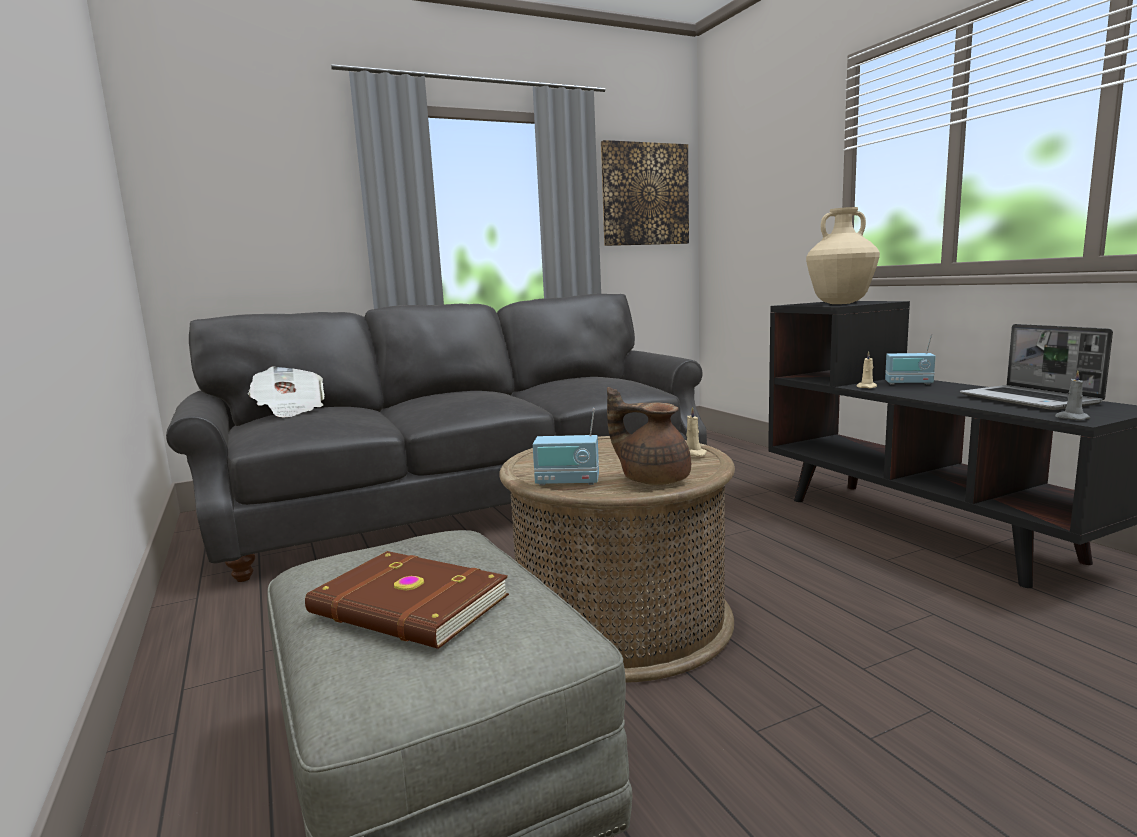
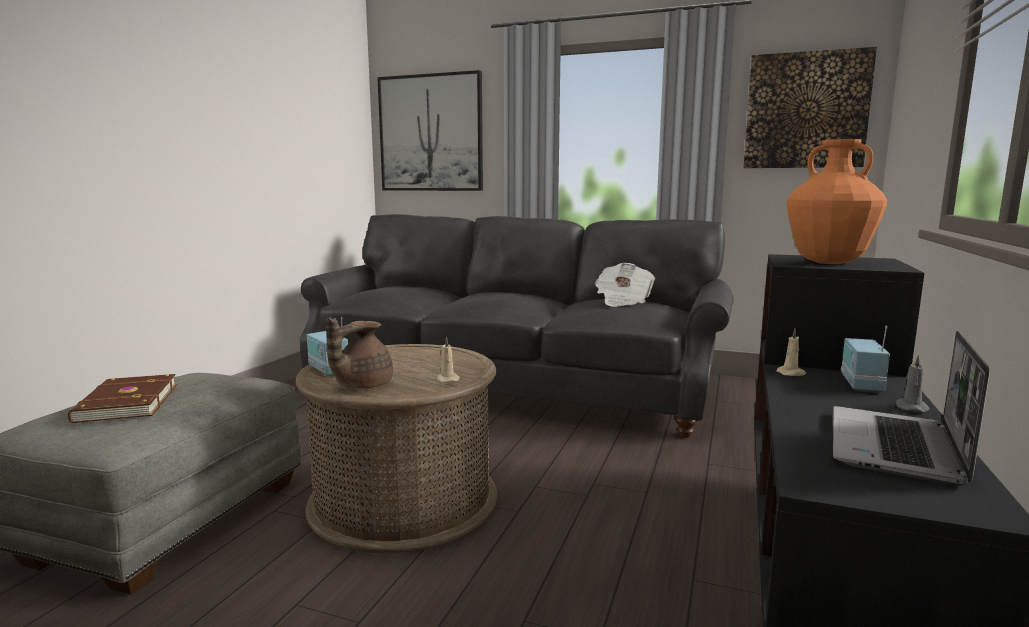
camera: 45 degrees right, 0 degrees up
(237, 202) = (431, 133): none -> picture
(290, 410) = (391, 285): newspaper -> newspaper (623, 301)
(653, 479) = (361, 385): brown teapot -> brown teapot turned 135 degrees counterclockwise
(839, 303) = (827, 262): beige vase -> orange vase
(908, 383) = (860, 384): radio -> radio turned 45 degrees clockwise
(1071, 418) = (814, 479): grey candle -> grey candle (910, 407)

